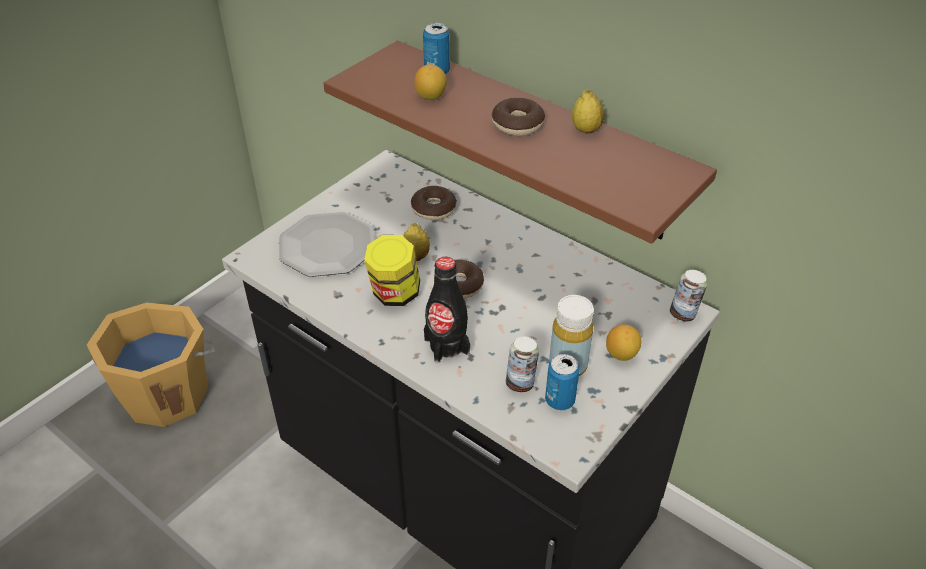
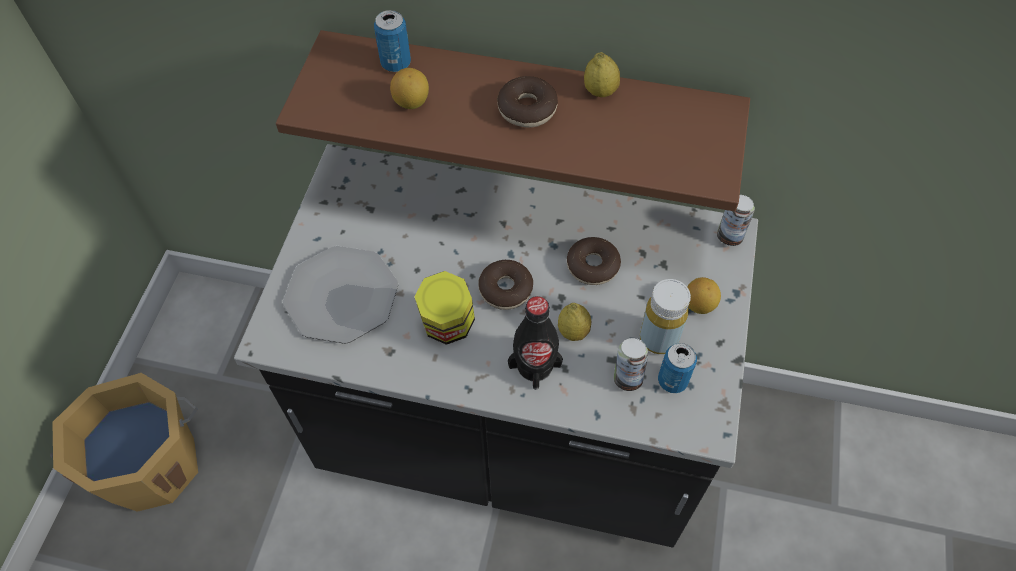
camera: 25 degrees left, 15 degrees up
(416, 256) = (442, 271): lemon -> lemon (573, 331)
(433, 209) = (425, 204): donut -> donut (592, 266)

